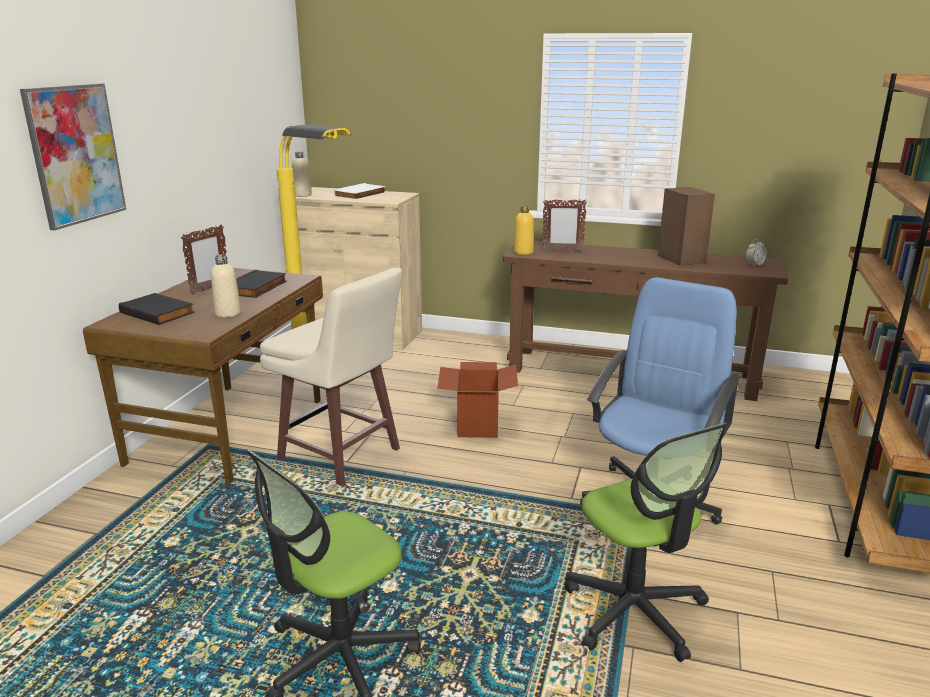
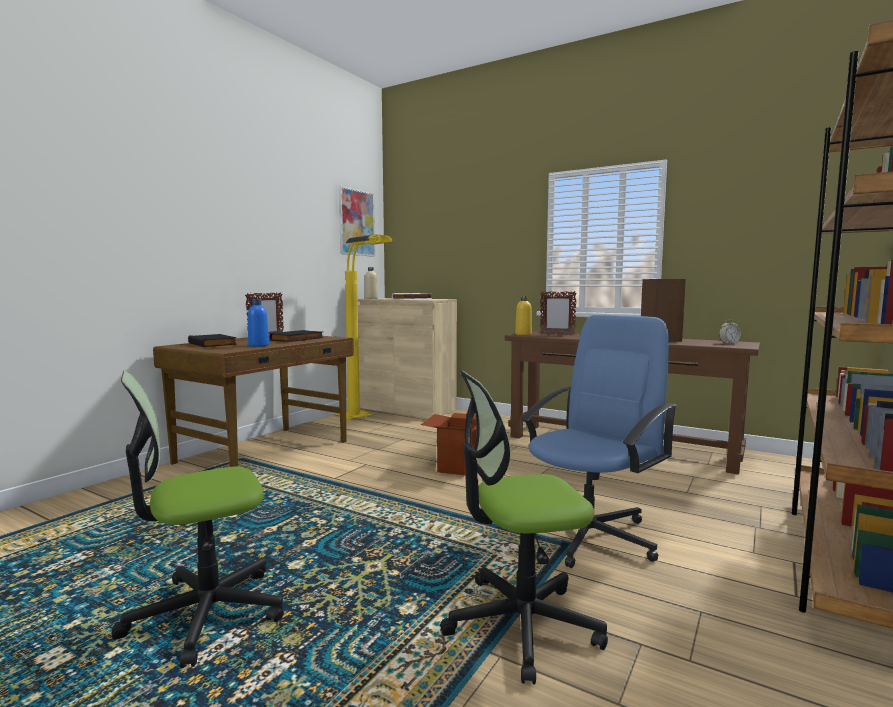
camera: 15 degrees right, 15 degrees down
(75, 154) = (172, 225): picture -> picture (356, 223)
(228, 313) = (258, 345): beige bottle -> blue bottle
(341, 456) = (333, 474): beige stool -> none
(635, 612) = (521, 624): office chair -> office chair turned 90 degrees clockwise

